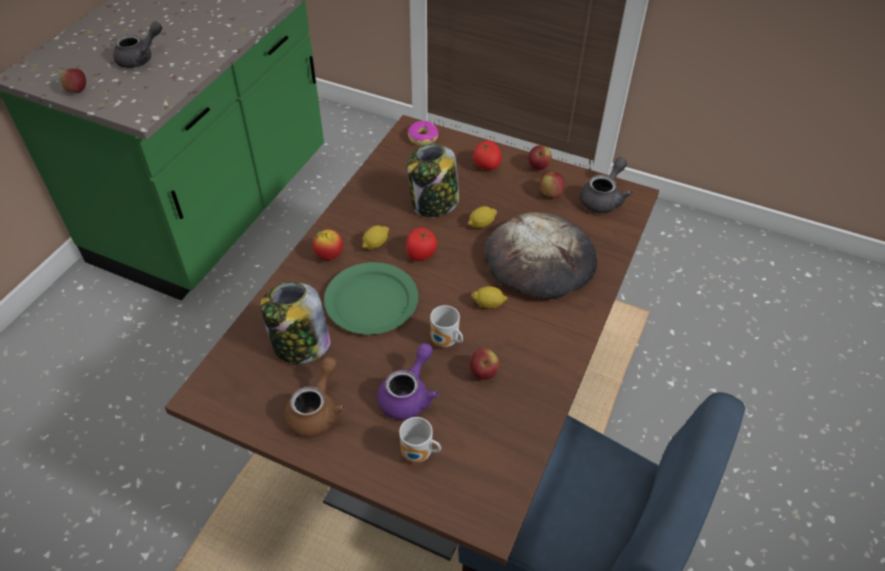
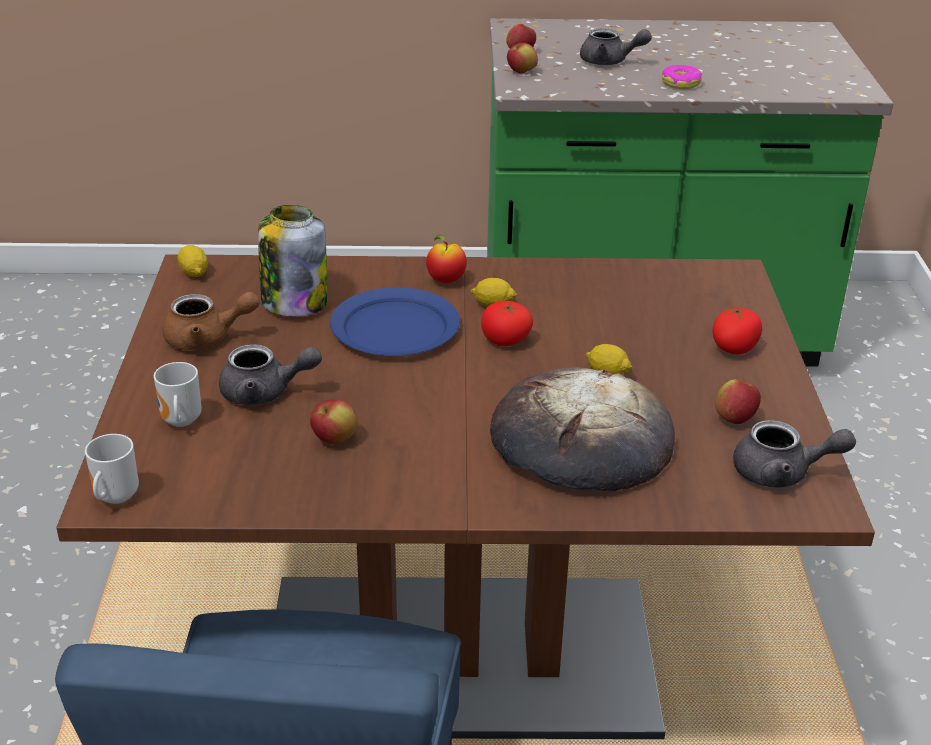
camera: 65 degrees right, 15 degrees down
(371, 301) = (395, 327): green plate -> blue plate
(409, 395) = (265, 392): purple teapot -> grey teapot
(423, 137) = (732, 285): donut -> donut (681, 83)
(434, 203) = (609, 327): jar -> none
(445, 342) = (367, 397): mug -> mug (114, 498)
(489, 304) = (459, 415): lemon -> lemon (194, 272)
(538, 167) = (783, 394): apple -> apple (521, 72)

